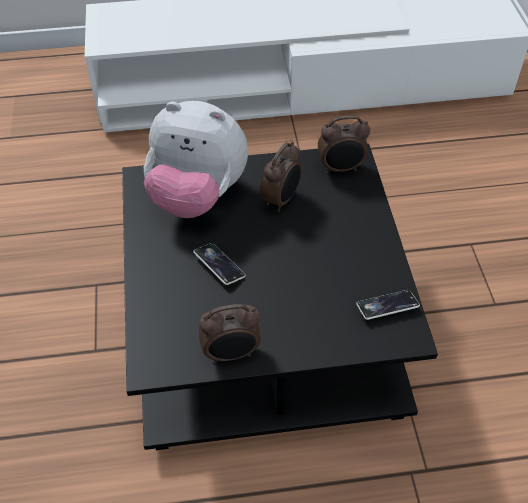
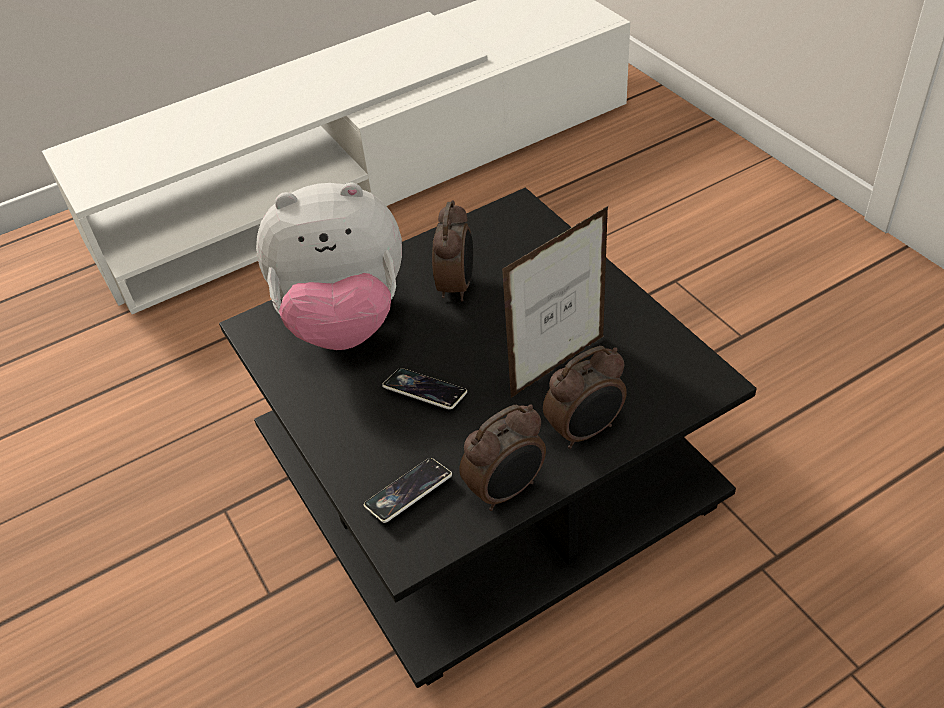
camera: 20 degrees left, 5 degrees down
(313, 283) = (558, 366): none -> picture frame
(341, 168) = (509, 226): alarm clock -> alarm clock (586, 431)
(387, 307) = (664, 359): phone -> phone (408, 493)

